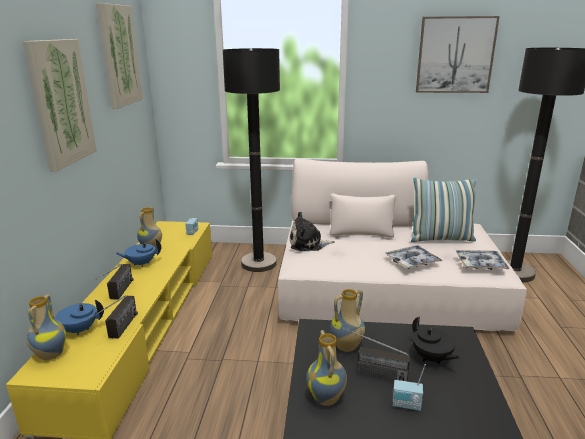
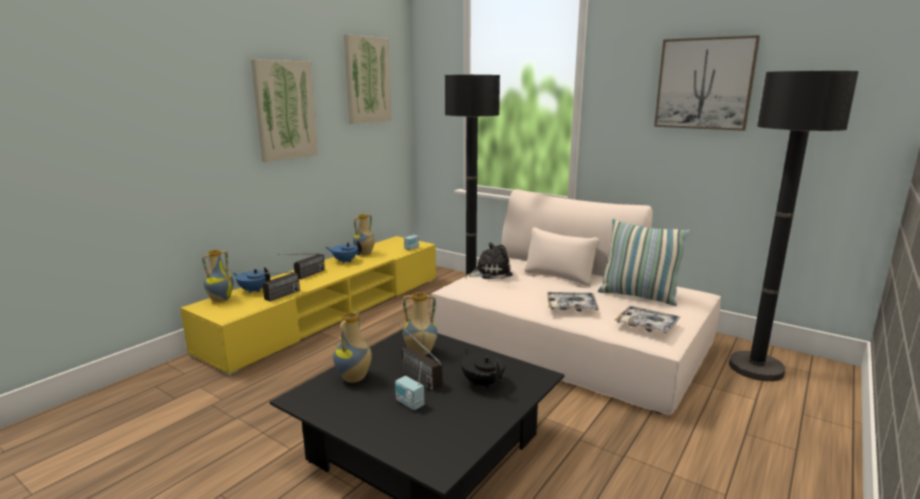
camera: 30 degrees right, 5 degrees down
(308, 244) = (490, 273): plush toy -> plush toy turned 135 degrees clockwise
(431, 358) = (482, 382): black teapot -> black teapot turned 150 degrees clockwise

